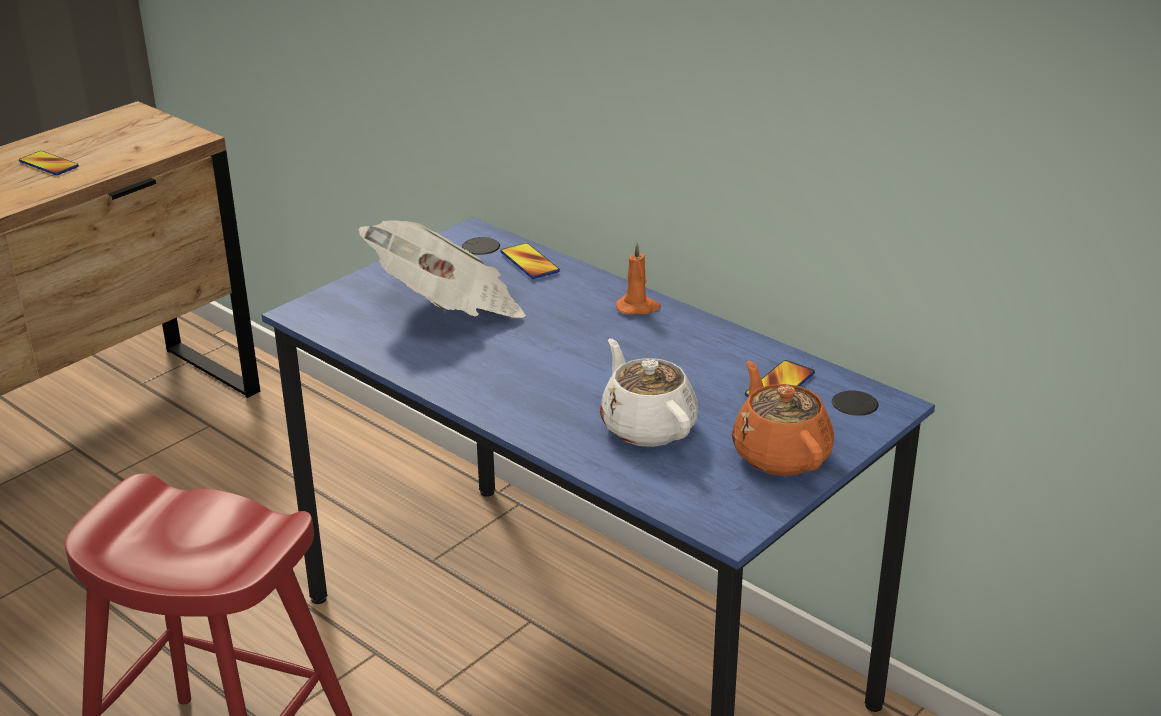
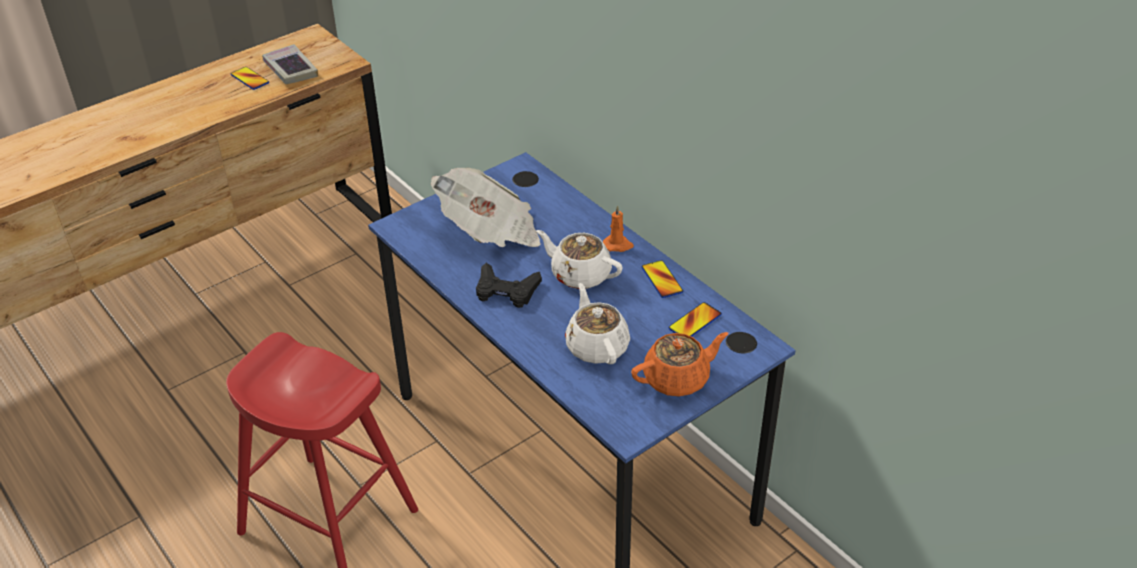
camera: 10 degrees right, 10 degrees up
(108, 151) = (290, 69): none -> book
(491, 373) = (506, 291): none -> black game controller
(529, 262) = (554, 198): phone -> phone (662, 280)
(594, 345) = (580, 274): none -> white teapot
(780, 454) = (677, 379): orange teapot -> orange teapot turned 75 degrees clockwise

